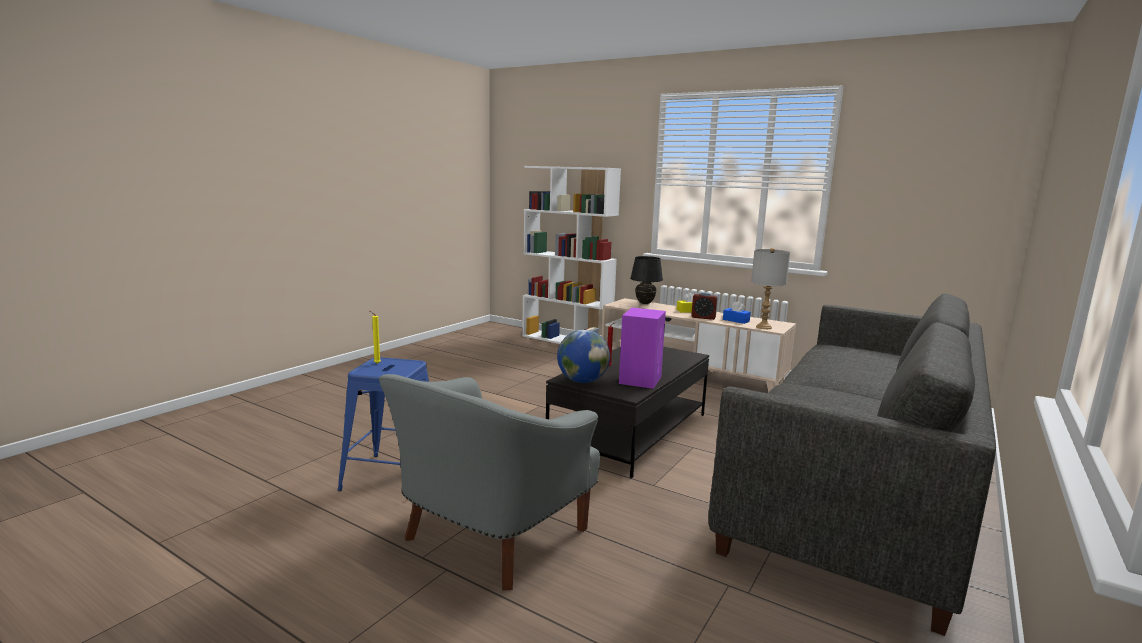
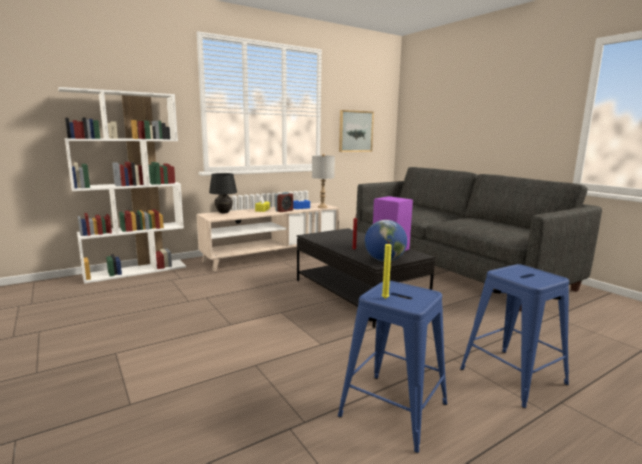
camera: 65 degrees left, 0 degrees up
(489, 538) = (512, 376): grey armchair -> blue stool
(907, 217) = (355, 131): none -> picture

